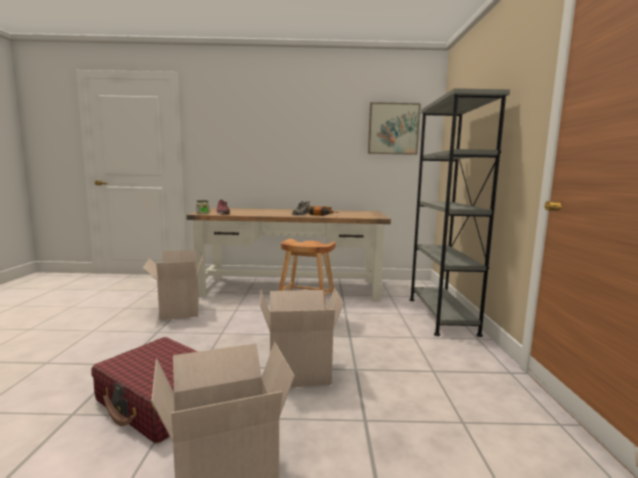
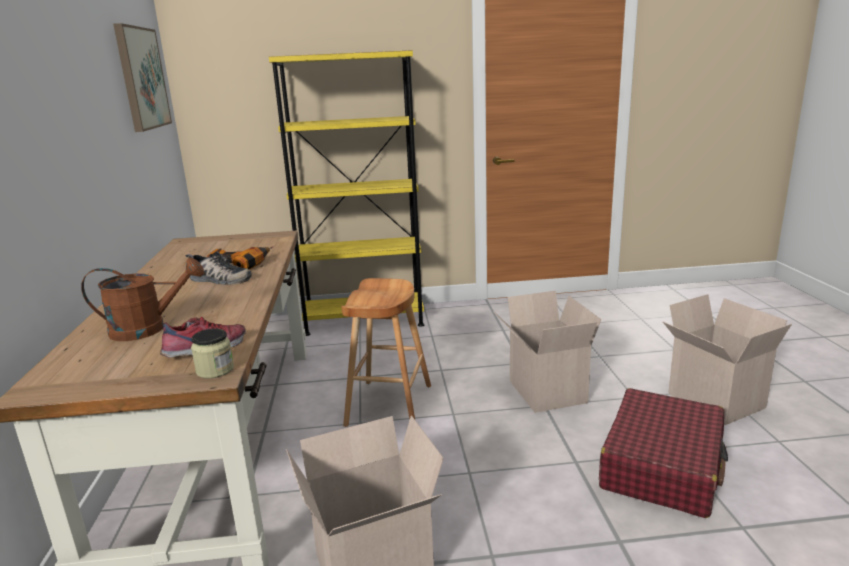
camera: 95 degrees left, 10 degrees up
(250, 211) = (148, 329): none -> brown watering can
(441, 316) = (364, 320): grey bookcase -> yellow bookcase

